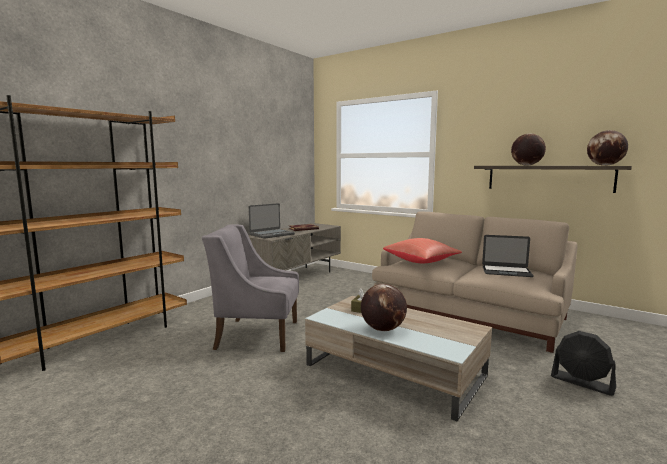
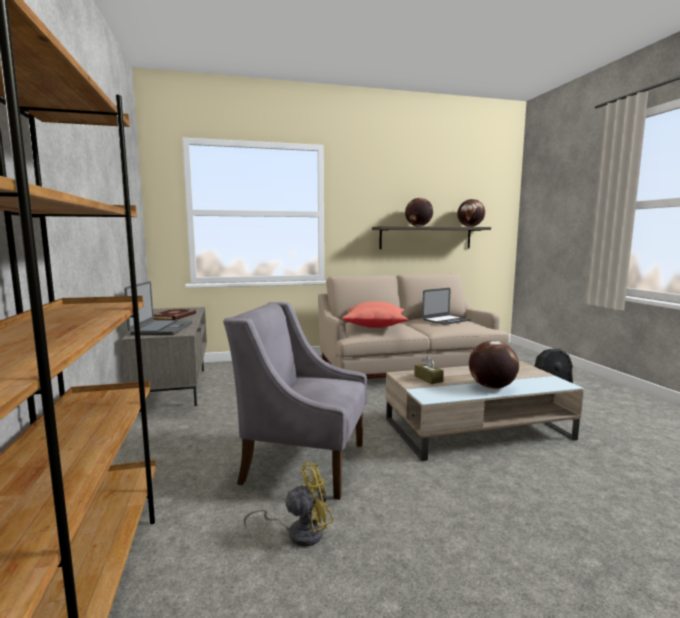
camera: 50 degrees left, 0 degrees up
(186, 357) = (298, 532): none -> yellow fan
(257, 334) = (303, 462): grey armchair -> grey armchair turned 60 degrees clockwise

